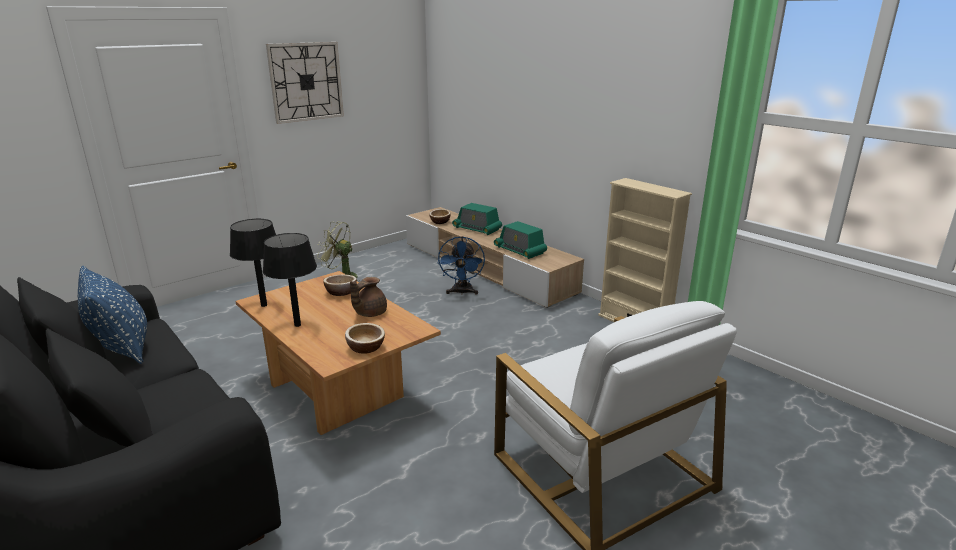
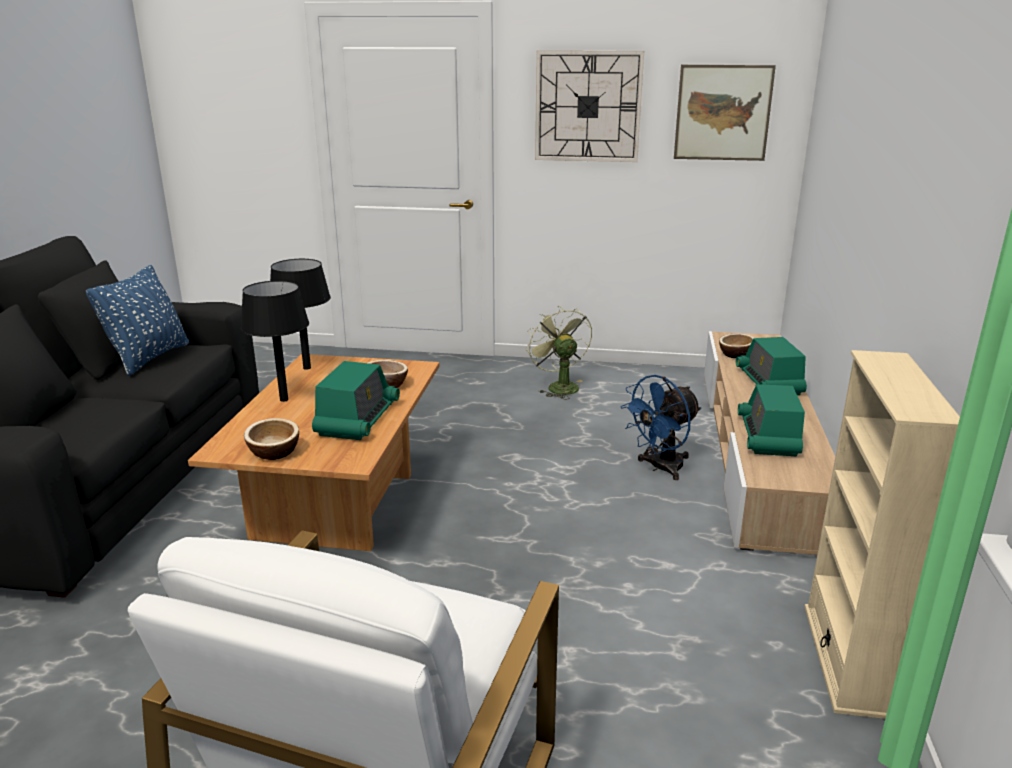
camera: 50 degrees right, 0 degrees up
(369, 313) = (357, 419): brown teapot -> radio
(385, 79) = (723, 113): none -> picture

